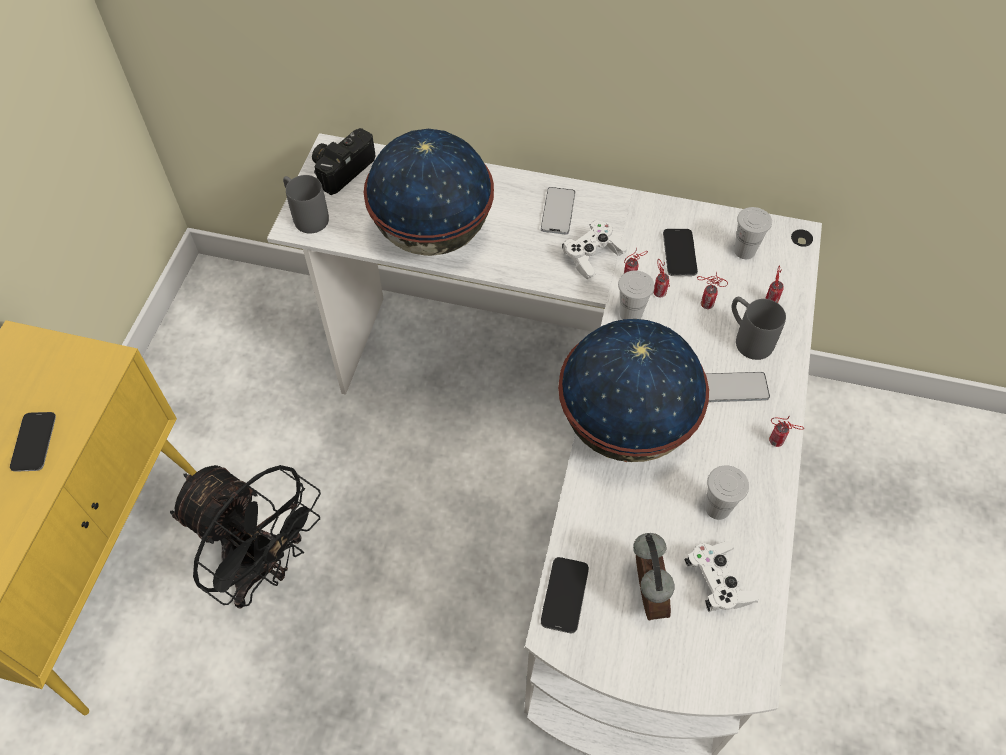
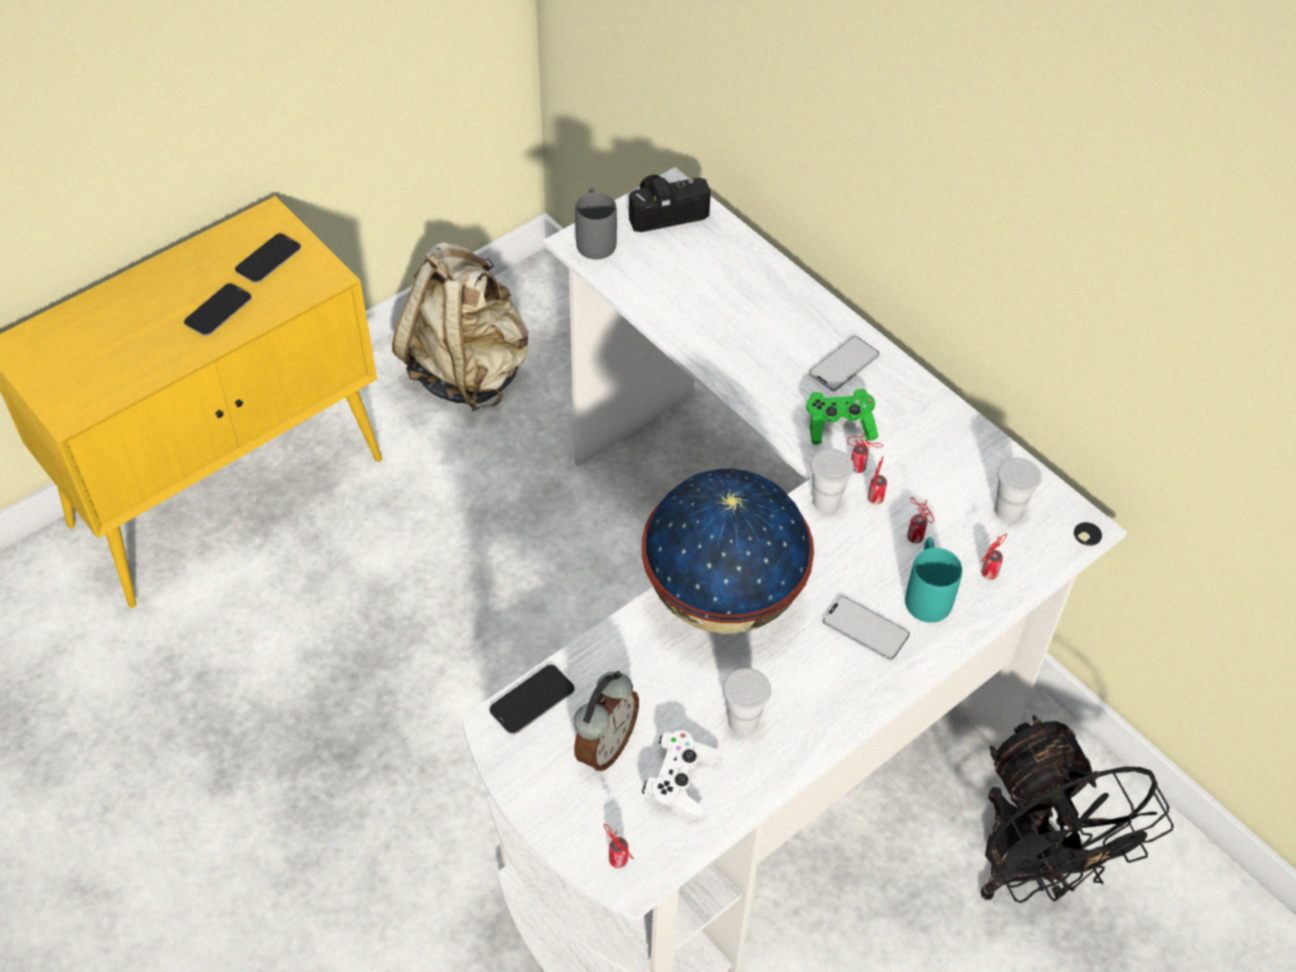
camera: 35 degrees right, 5 degrees down
(212, 372) = (468, 370): none -> beige backpack
(264, 567) = (374, 581): black fan -> black fan (1031, 870)
(432, 234) = (698, 319): globe -> none
(592, 256) = (839, 426): white game controller -> green game controller
(679, 253) = (934, 474): phone -> phone (268, 259)
(747, 338) = (926, 593): grey mug -> turquoise mug
(778, 441) = (862, 703): can -> can (620, 862)

